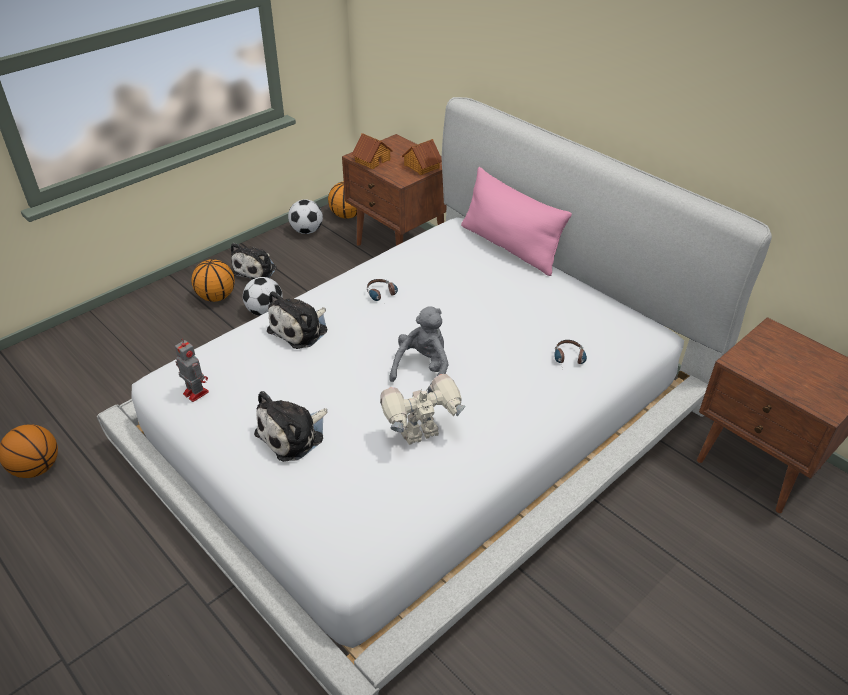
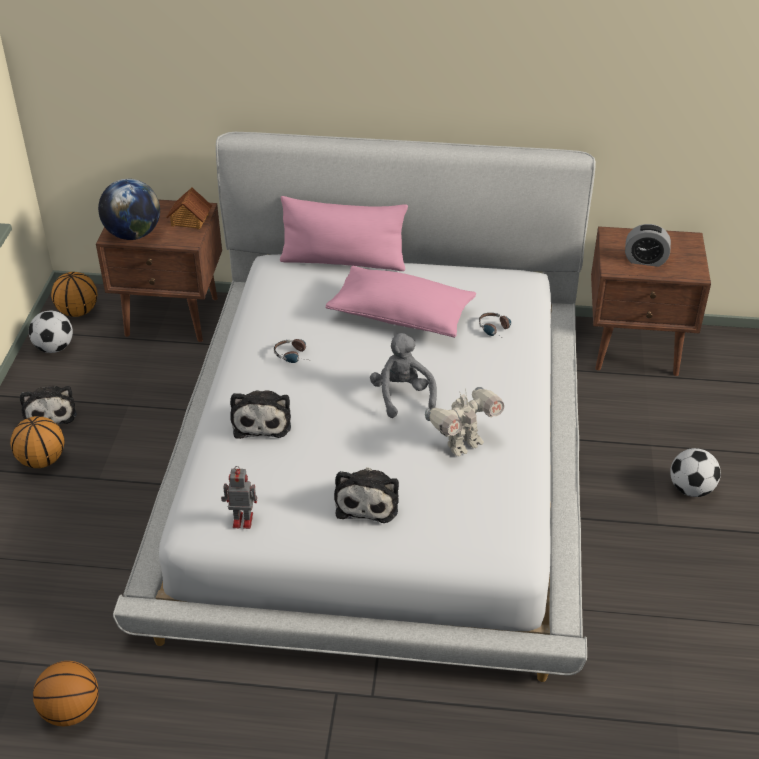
camera: 40 degrees left, 0 degrees up
(265, 311) = (113, 446): football -> football (691, 489)
(372, 160) = (133, 234): toy house -> globe
(421, 436) = (462, 444): toy robot -> toy robot turned 150 degrees counterclockwise
(501, 308) = (401, 316): none -> pink pillow
(782, 370) = (645, 260): none -> alarm clock

